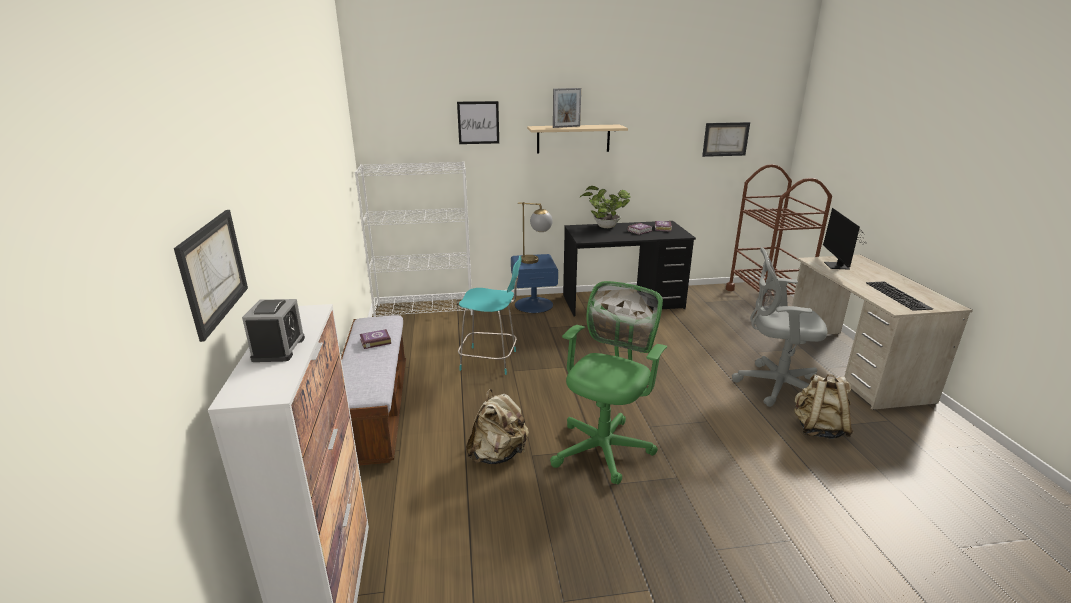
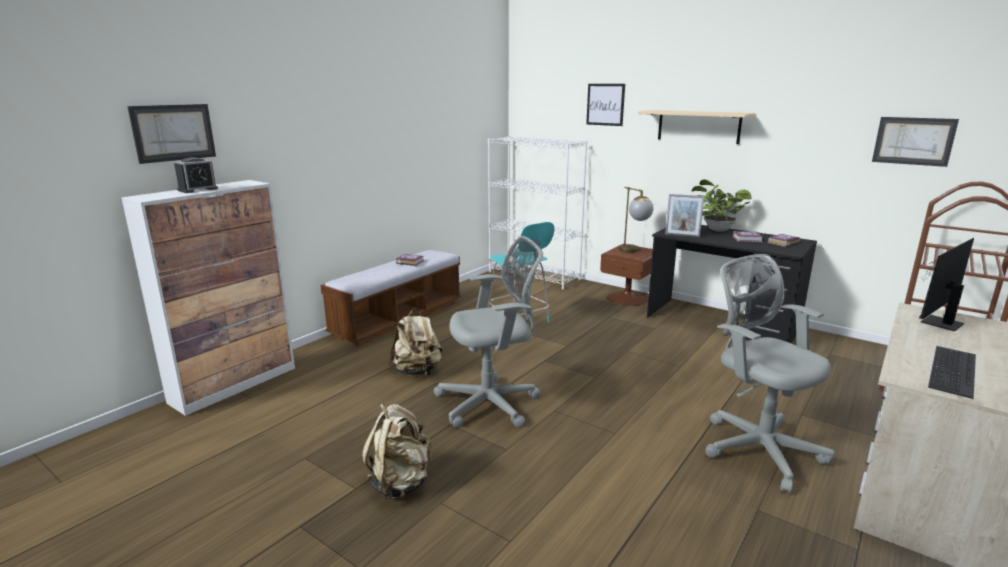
camera: 45 degrees right, 5 degrees down
(533, 304) = (627, 298): blue nightstand -> brown nightstand
(566, 127) = (683, 111): picture frame -> picture frame (682, 235)
(604, 447) = (492, 403): green office chair -> grey office chair
(818, 429) = (729, 501): beige backpack -> beige backpack (401, 482)

